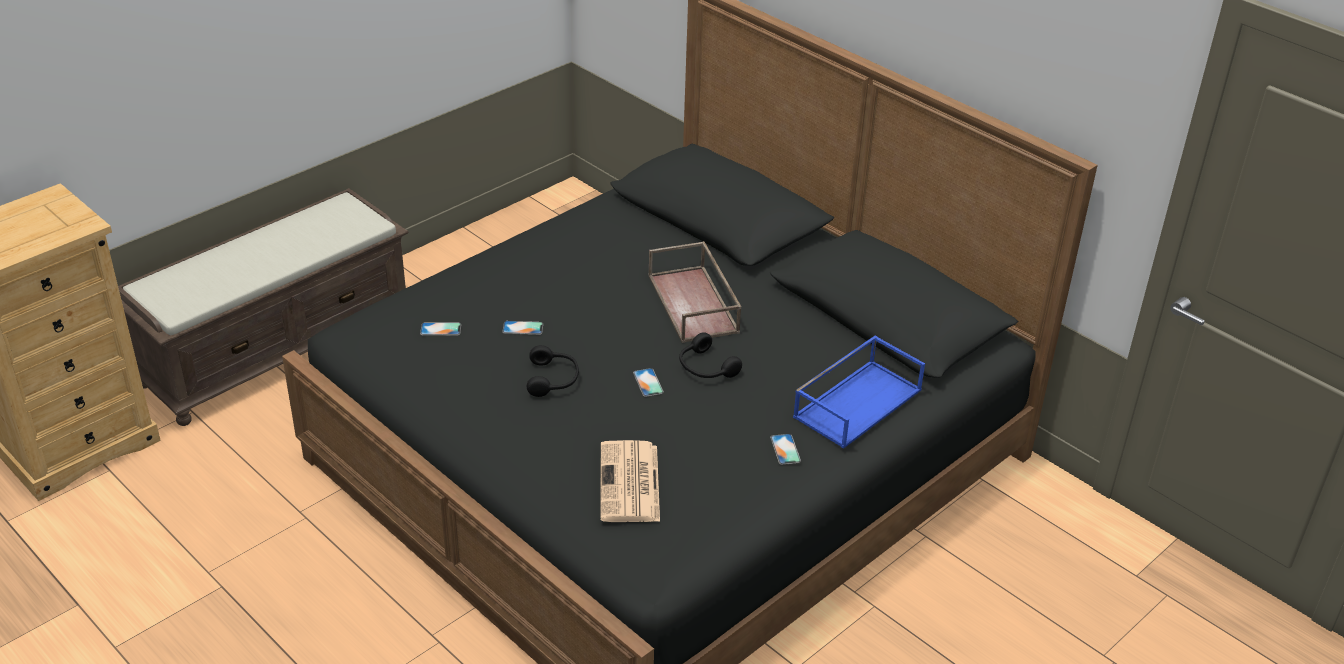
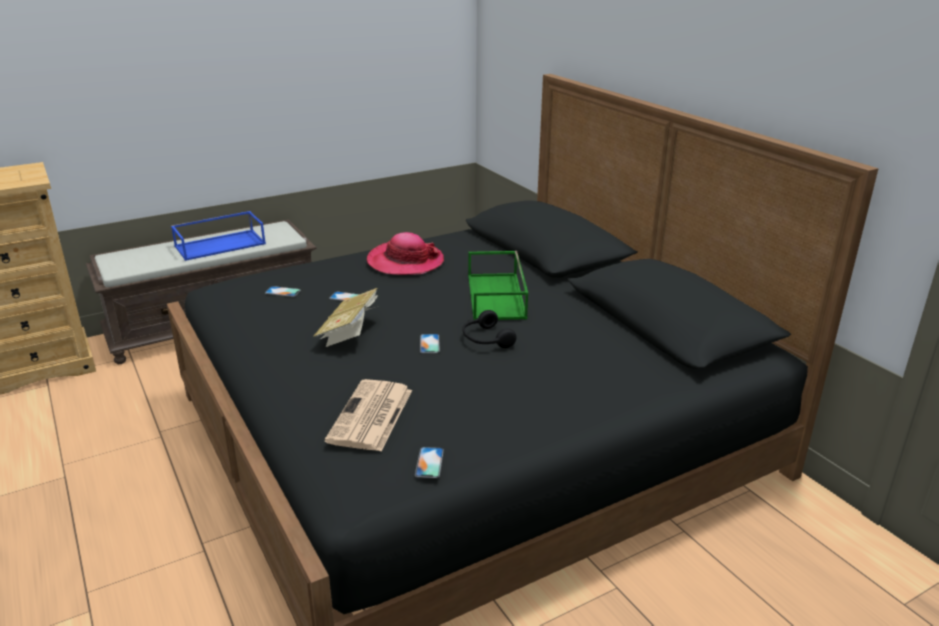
camera: 15 degrees right, 10 degrees down
(553, 379) = (350, 332): black headphones -> book
(563, 262) = (405, 261): none -> hat
(694, 304) = (497, 297): brown tray -> green tray
(785, 449) = (532, 408): phone -> phone (429, 462)
(857, 402) = (617, 380): blue tray -> blue tray (221, 244)

